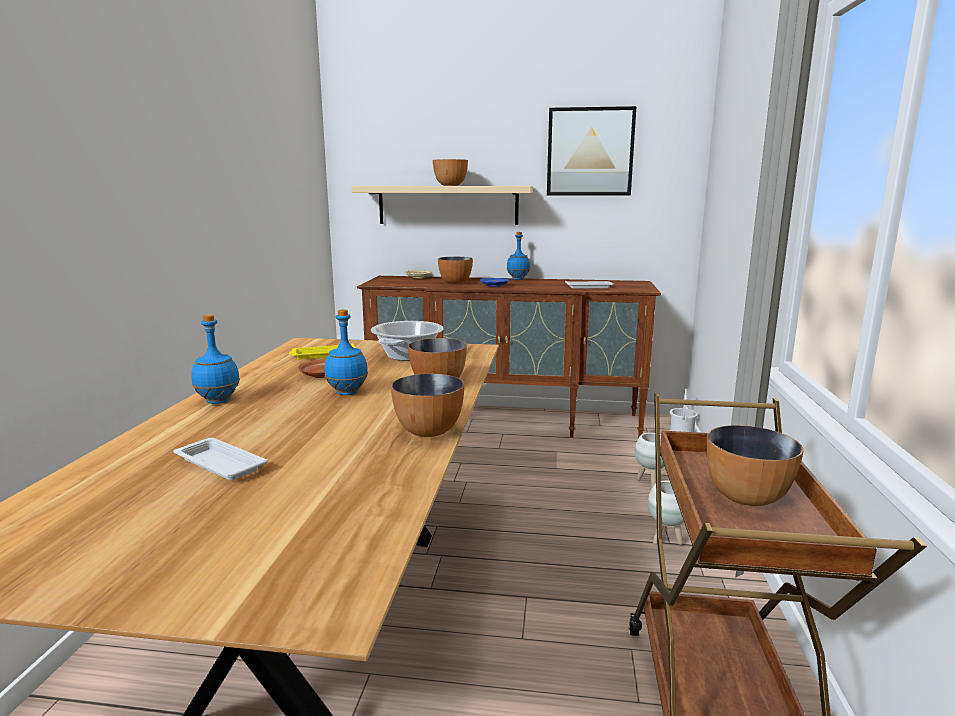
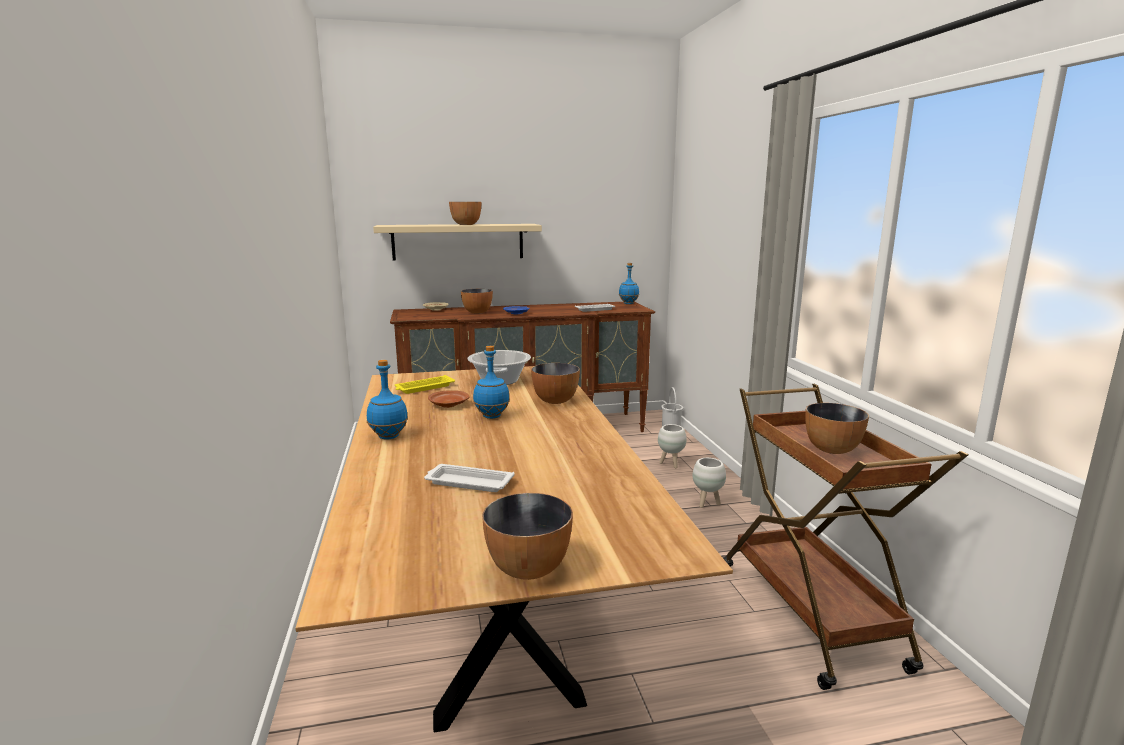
camera: 20 degrees left, 0 degrees up
(429, 431) = (596, 436): bowl -> bowl (529, 568)
(517, 279) = (527, 306): blue bottle -> blue bottle (628, 303)
(590, 152) = (581, 194): picture -> none

